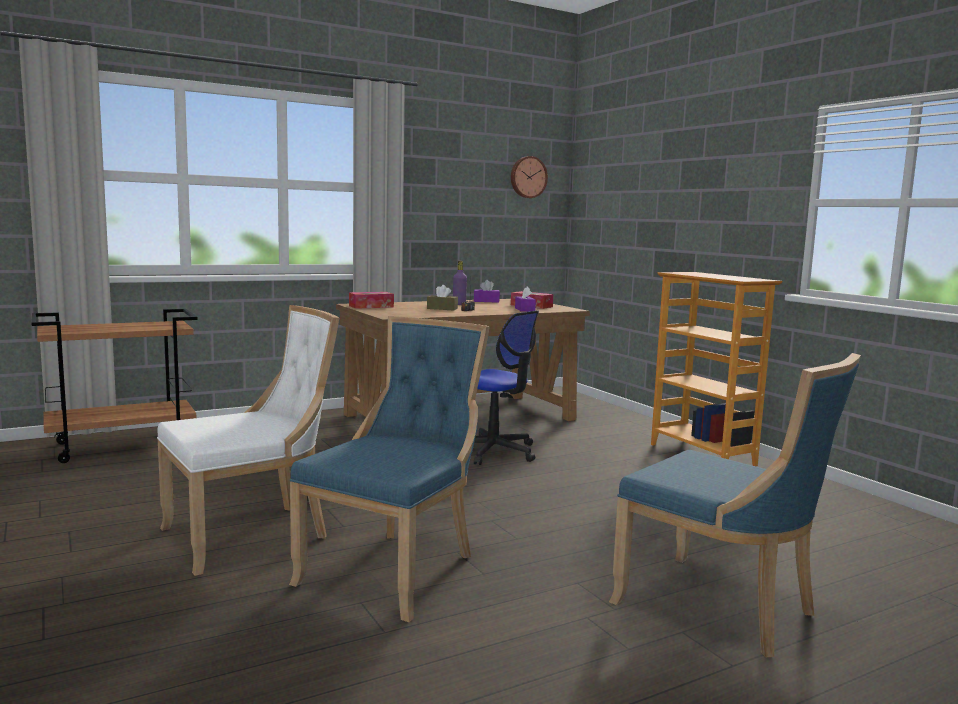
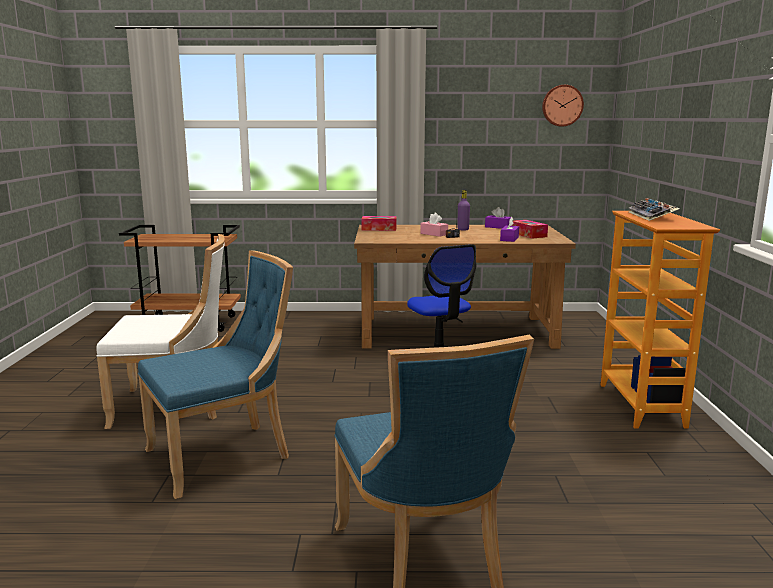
camera: 30 degrees right, 5 degrees up
(442, 308) = (434, 234): brown tissue box -> pink tissue box
(704, 274) = (652, 216): none -> keyboard

